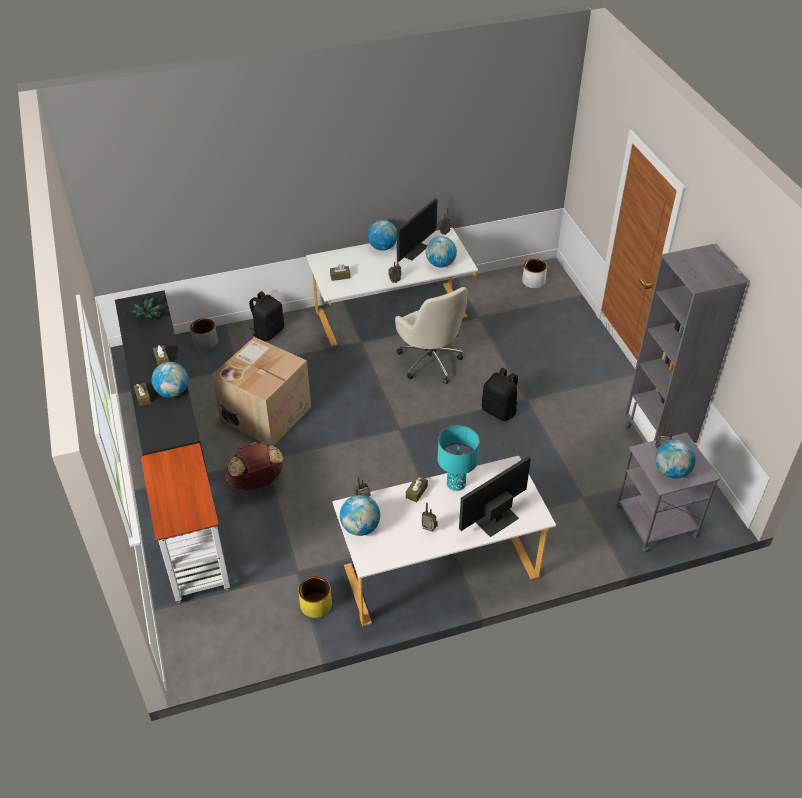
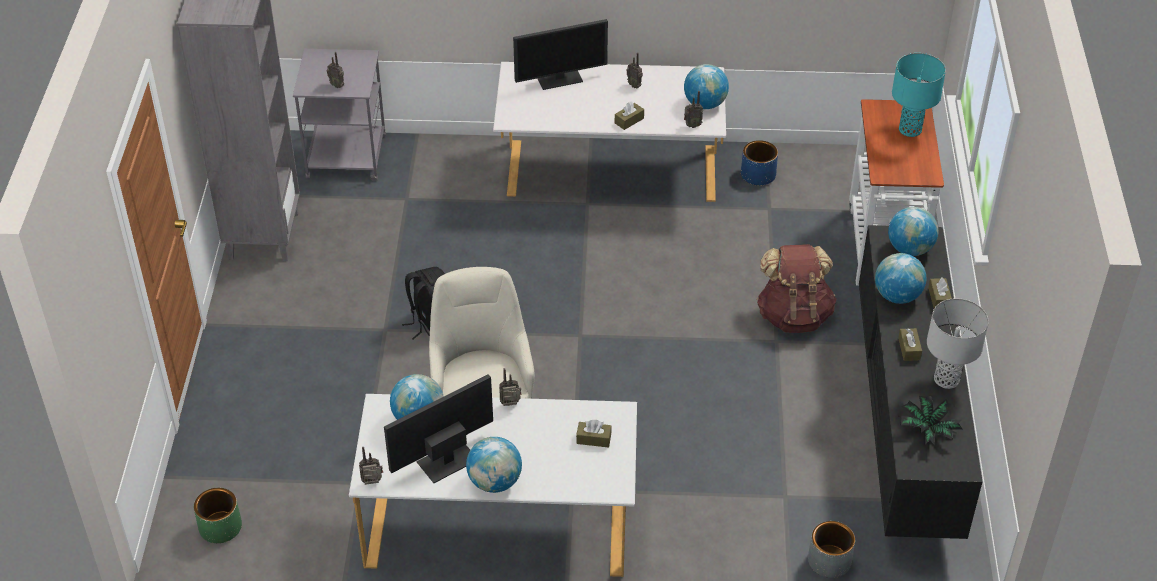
camera: 160 degrees left, 0 degrees up
(137, 347) = (946, 379): none -> white table lamp
(266, 413) = (758, 407): cardboard box -> none
(268, 332) = (718, 552): black backpack -> none
(315, 605) = (758, 175): yellow planter -> blue planter
(455, 483) = (581, 118): turquoise table lamp -> turquoise table lamp (910, 130)
(533, 282) = (220, 527): white planter -> green planter
(671, 471) = (347, 65): globe -> globe (910, 249)

